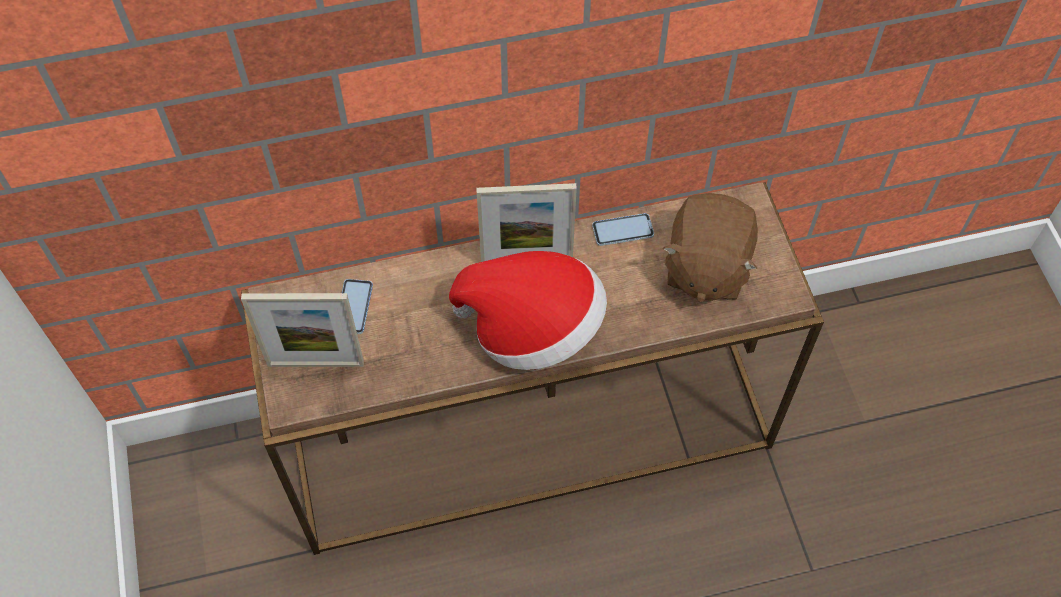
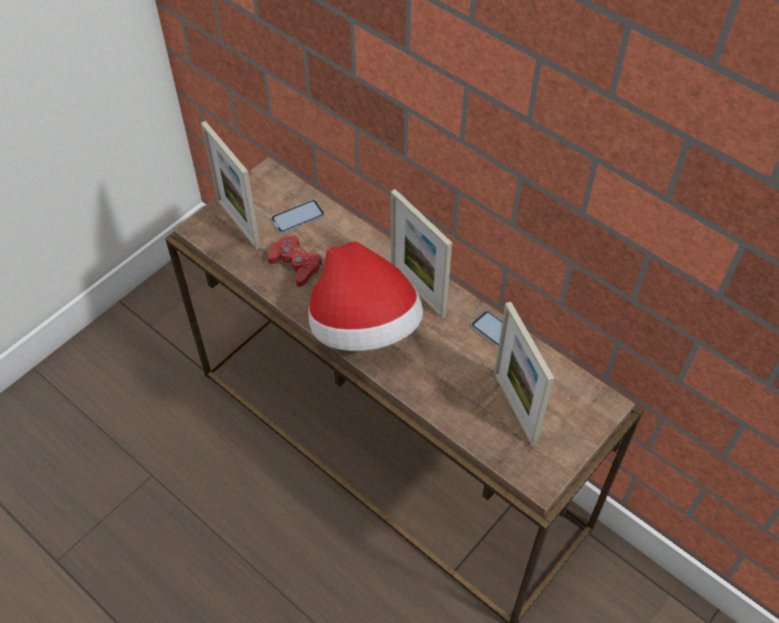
camera: 55 degrees right, 5 degrees down
(412, 342) = (296, 264): none -> red game controller
(705, 267) = (514, 408): brown plush toy -> picture frame

